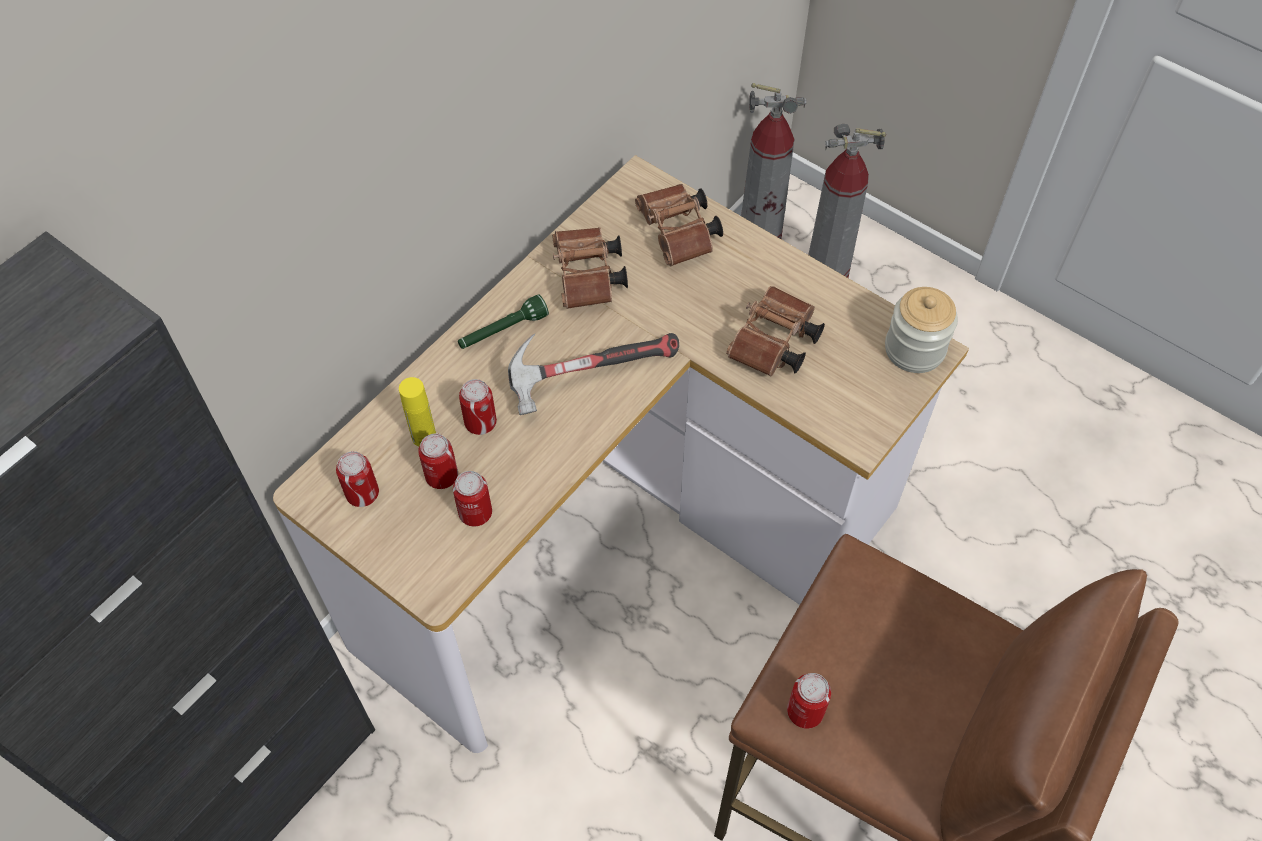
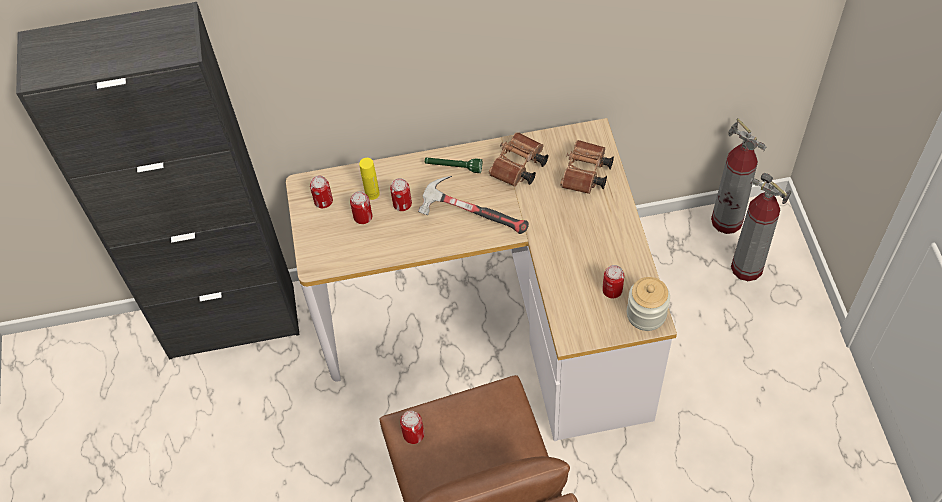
camera: 45 degrees right, 0 degrees up
(475, 513) = (361, 244): can -> can (612, 290)
(773, 345) = (575, 262): brown binoculars -> none

